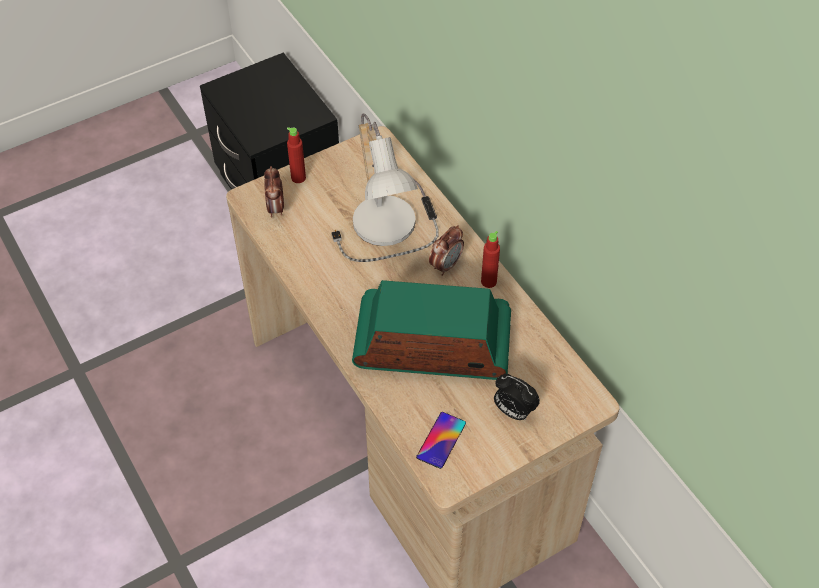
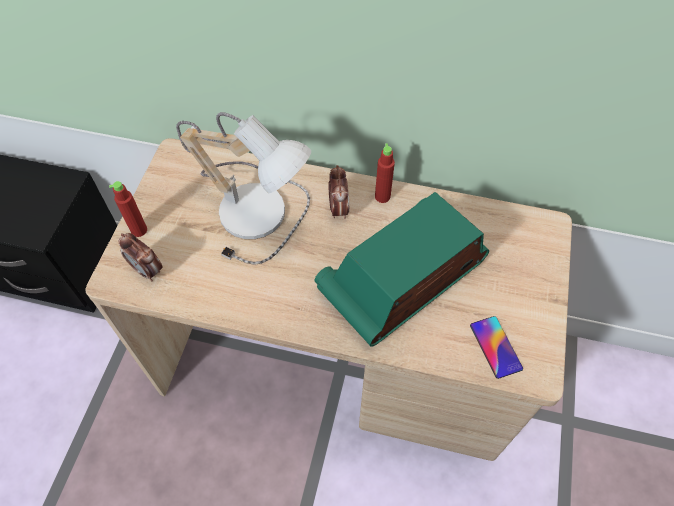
camera: 45 degrees left, 5 degrees up
(513, 411) = (513, 278): alarm clock -> none

